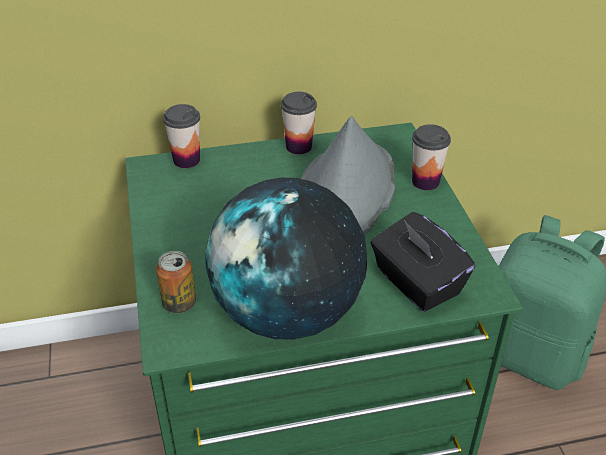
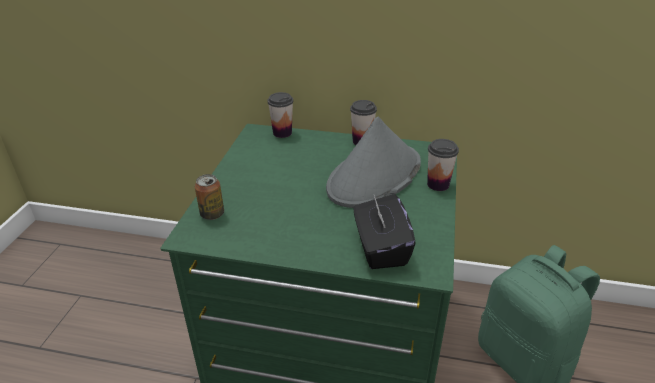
camera: 25 degrees right, 5 degrees down
(288, 313) = (275, 241): globe -> none

